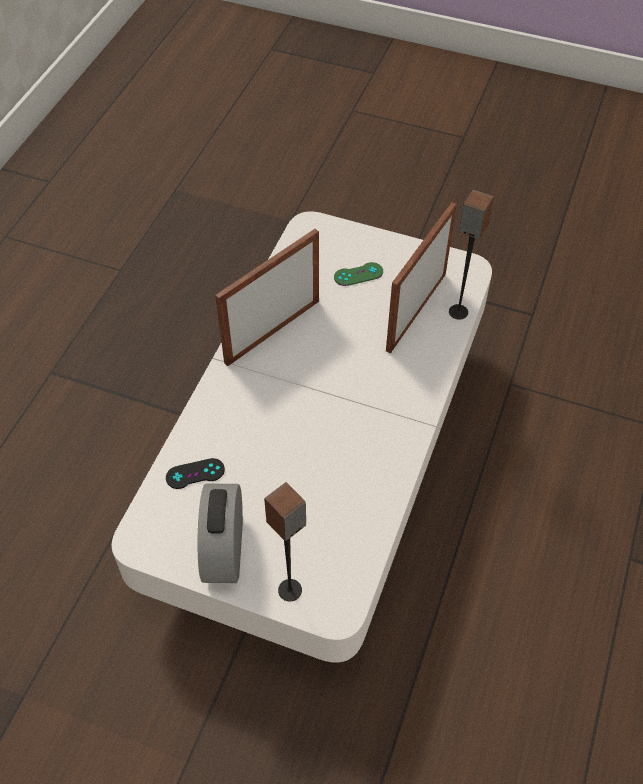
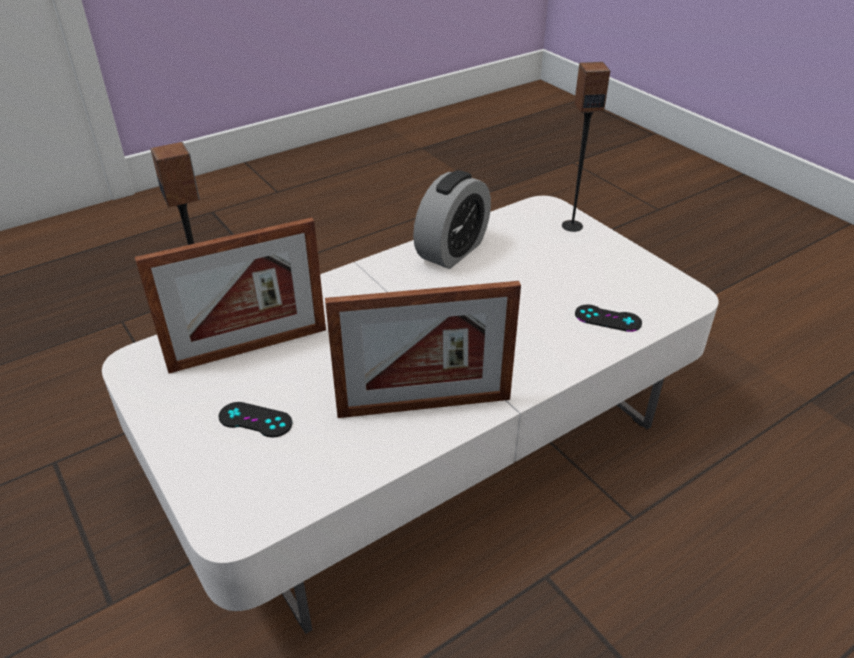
camera: 145 degrees left, 15 degrees down
(224, 550) = (611, 263): alarm clock -> alarm clock (452, 251)
(358, 274) = (255, 420): green game controller -> black game controller

